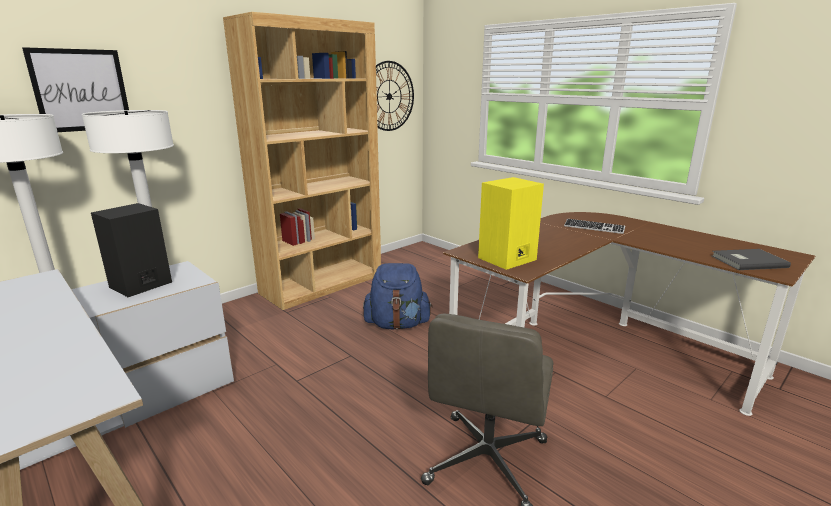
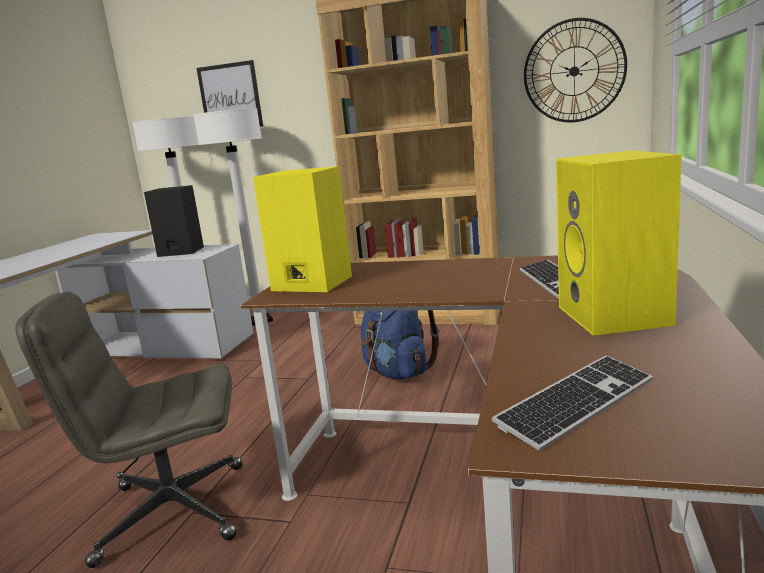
camera: 60 degrees right, 5 degrees down
(659, 234) = (616, 316): none -> yellow speaker
(747, 261) = (576, 403): grey book -> keyboard

